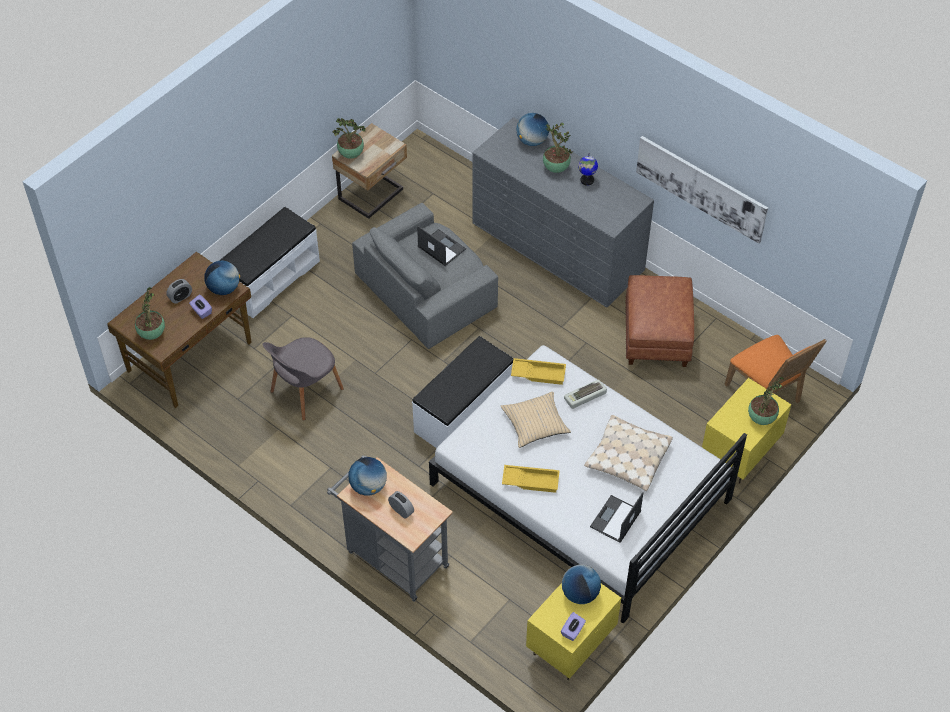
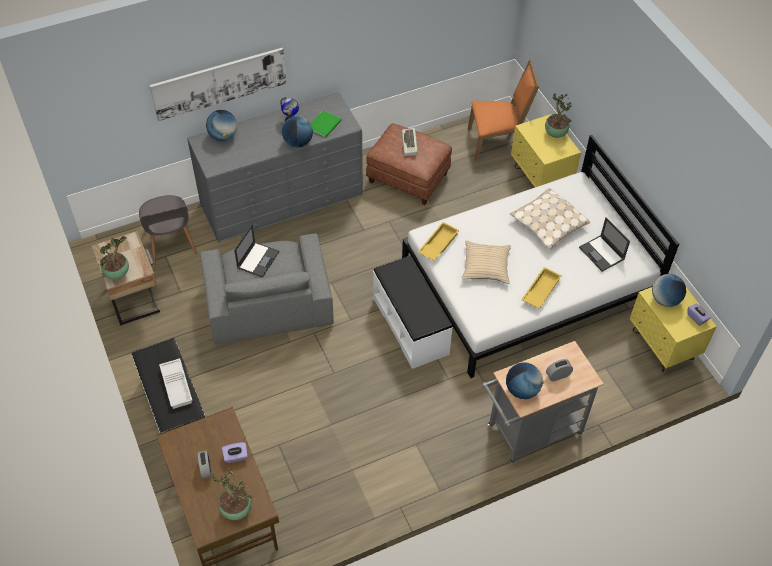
camera: 65 degrees left, 0 degrees up
(224, 288) = (219, 428): globe -> globe (298, 142)
(267, 251) = (177, 386): none -> white tray
(305, 391) = (322, 433): grey chair -> grey chair (170, 243)
(441, 248) = (258, 259): laptop -> laptop turned 135 degrees clockwise
(555, 168) = (263, 134): potted plant -> none
(585, 396) = (477, 225): keyboard -> keyboard (410, 144)
(600, 207) = (325, 124): none -> green book
(701, 188) = (376, 46): picture -> picture (219, 83)

